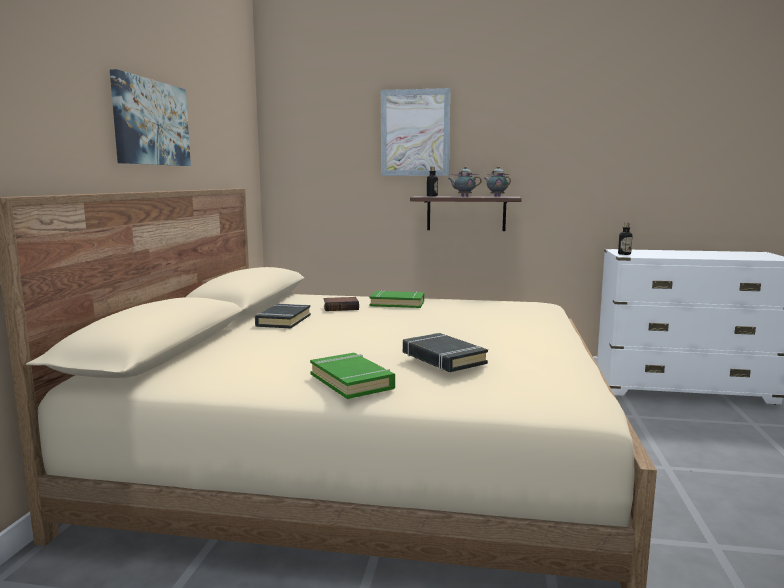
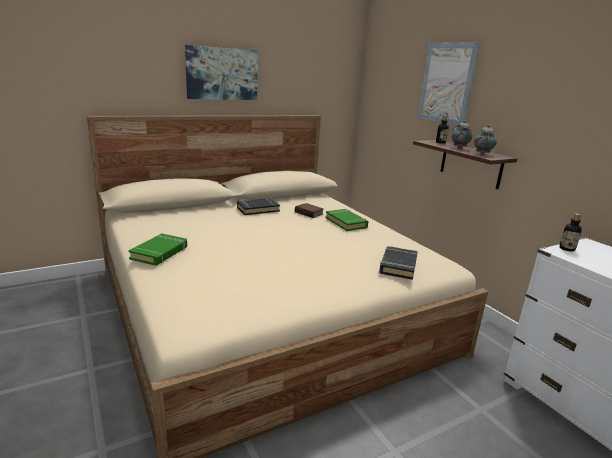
camera: 50 degrees right, 10 degrees up
(443, 358) = (215, 263): black book -> black book (398, 266)

